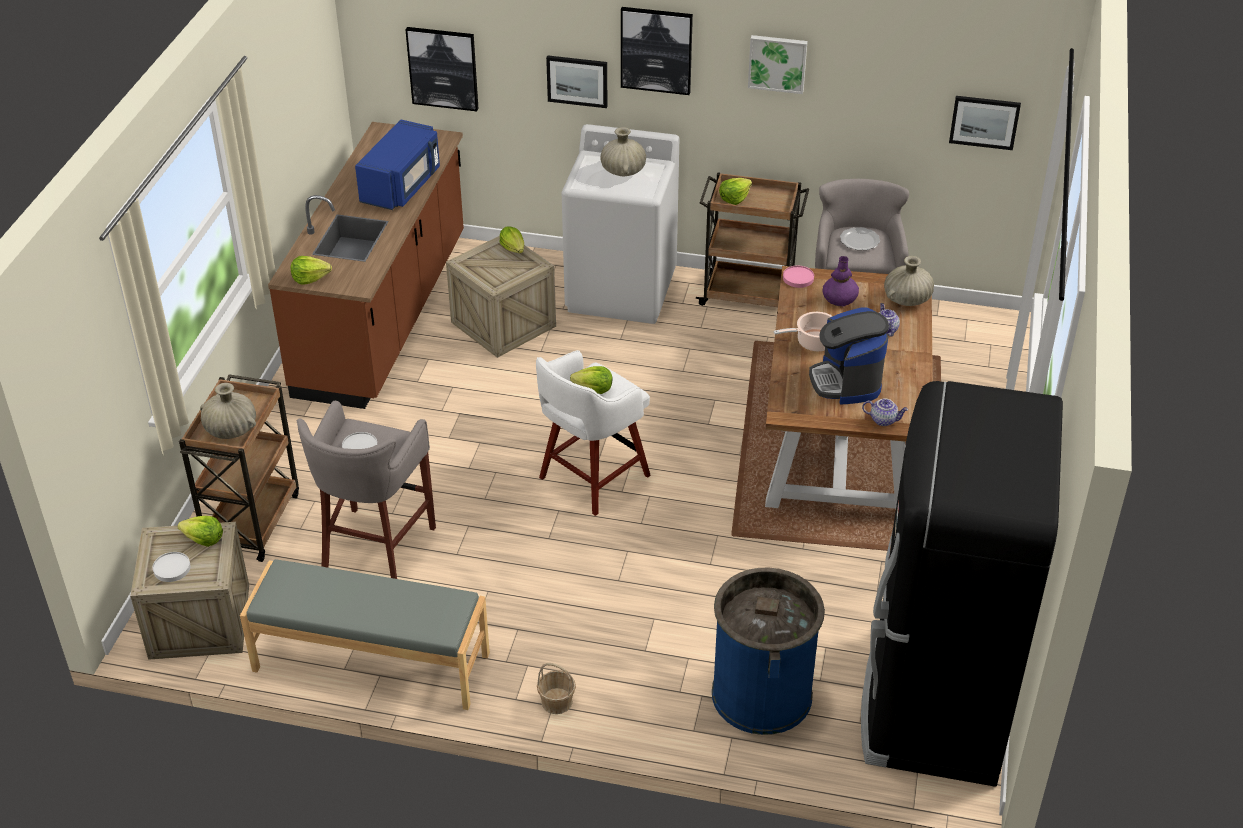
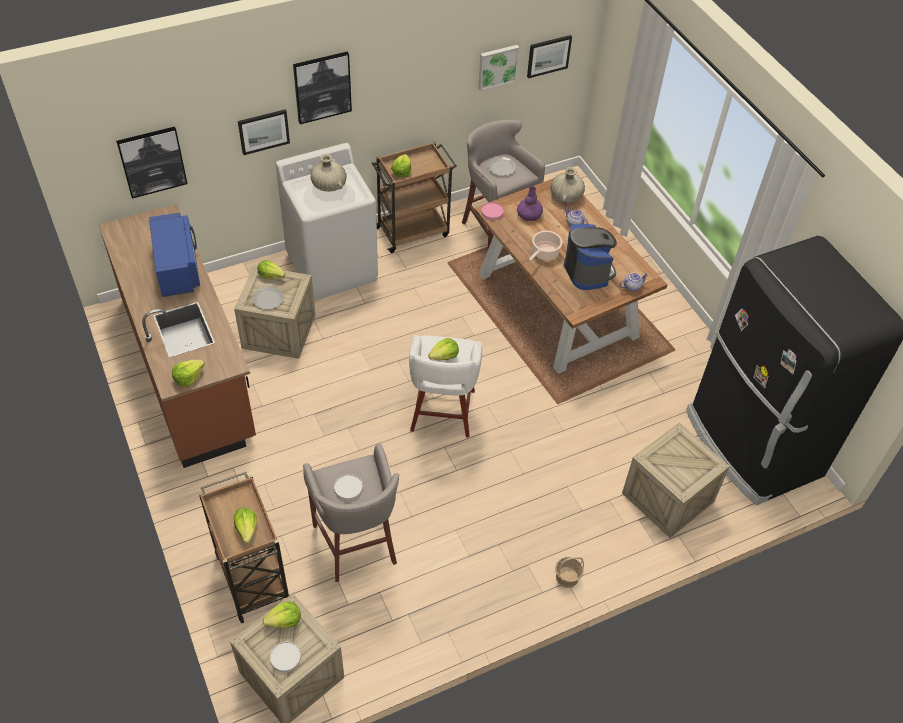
camera: 40 degrees left, 10 degrees up
(231, 429) = (247, 529): beige vase -> lettuce
(371, 663) = (434, 627): grey bench -> none
(488, 267) = (268, 298): none -> plate
(761, 694) = (667, 497): blue trash can -> crate
(777, 63) = (411, 65): picture -> picture (497, 66)
(846, 382) = (588, 271): coffee machine -> coffee machine turned 150 degrees counterclockwise

